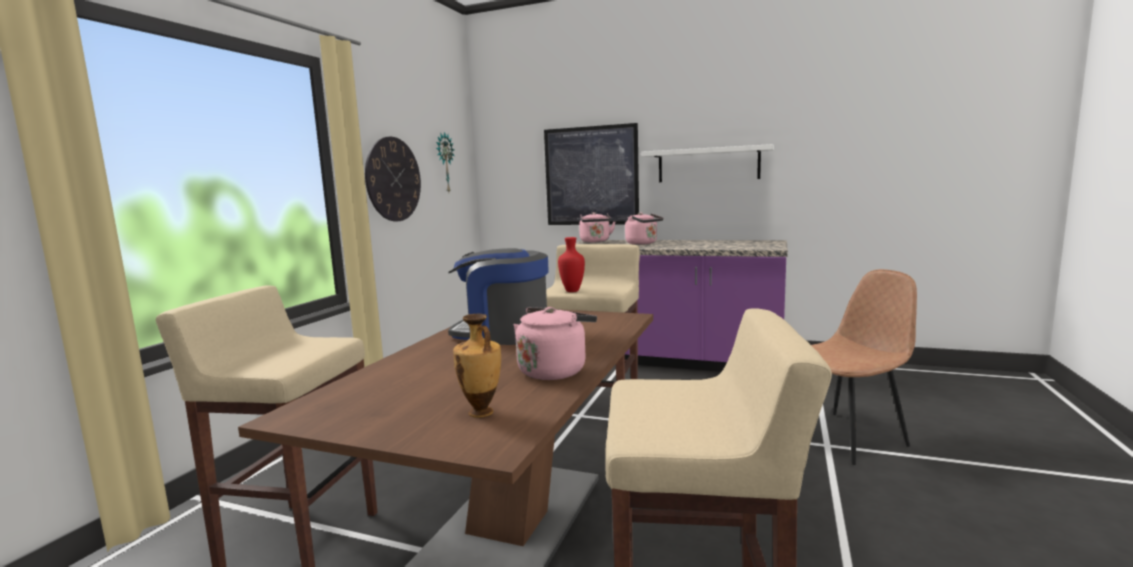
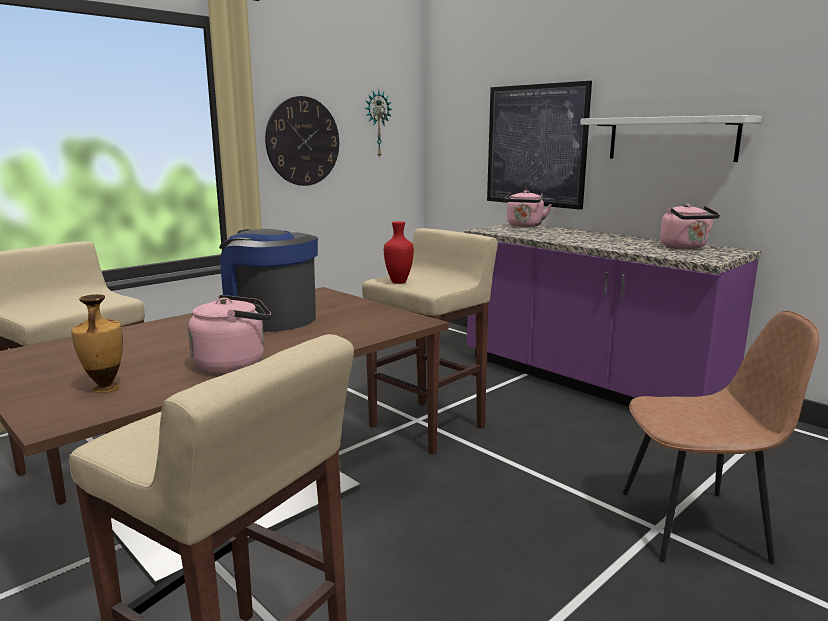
camera: 25 degrees right, 5 degrees up
(643, 243) = (568, 234): pink kettle -> pink kettle (685, 247)

